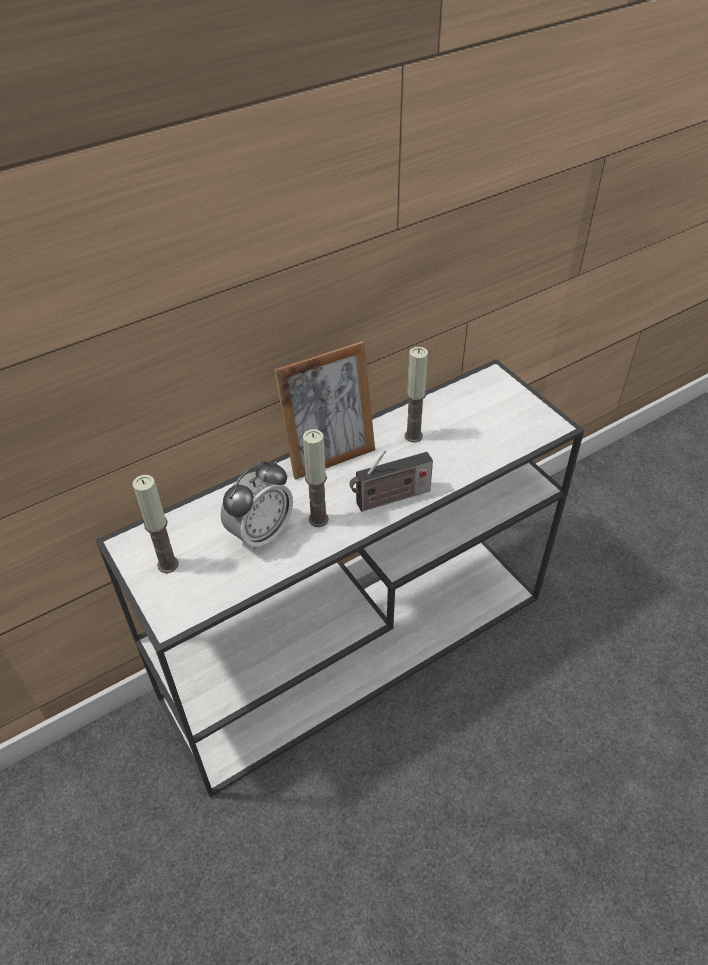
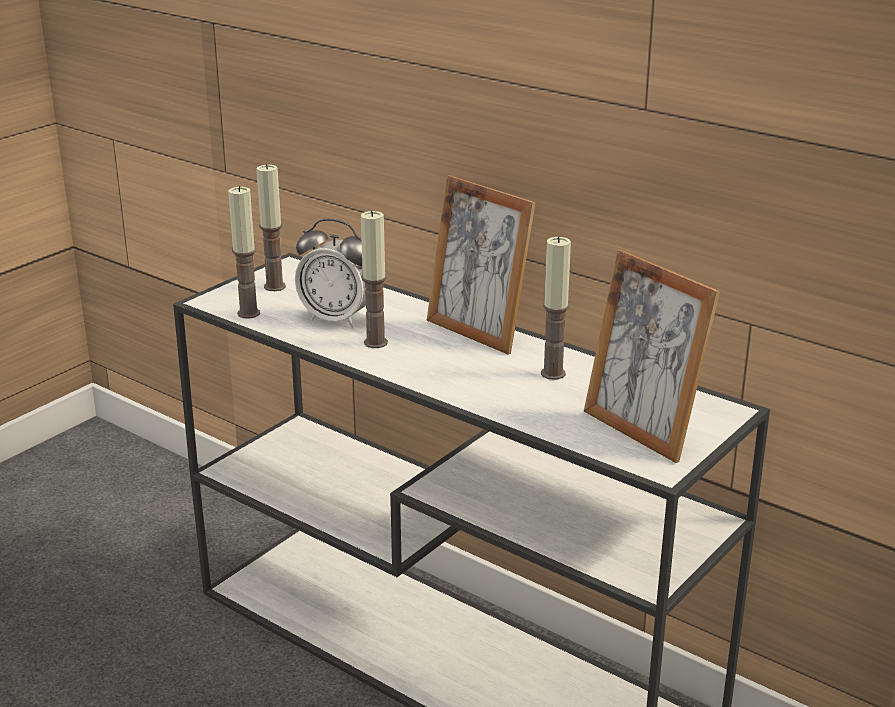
camera: 70 degrees right, 20 degrees down
(215, 594) = (248, 313): none -> candle
(390, 499) = (433, 376): radio -> none
(506, 419) = (641, 431): none -> picture frame

